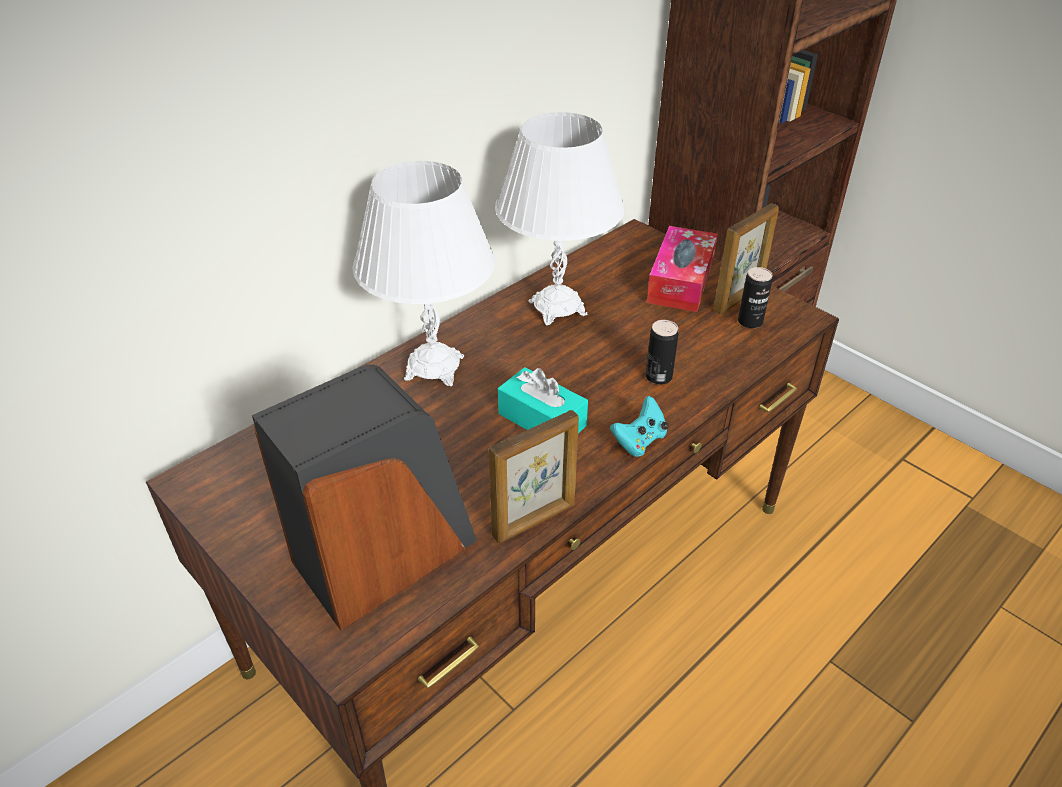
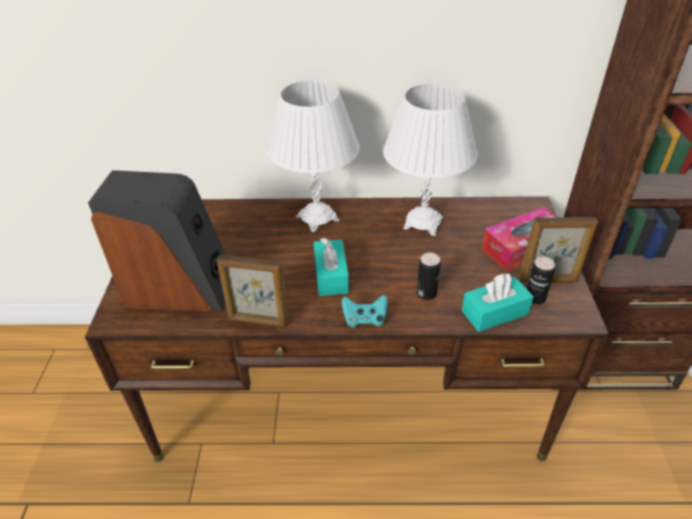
camera: 45 degrees right, 0 degrees up
(738, 356) = (494, 312): none -> turquoise tissue box

